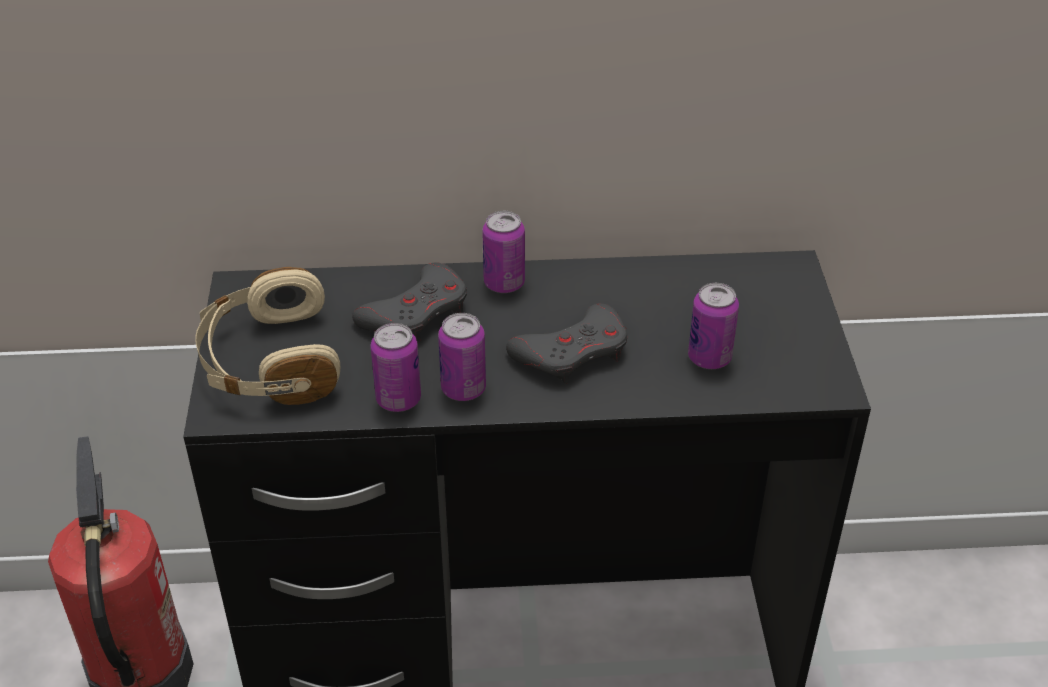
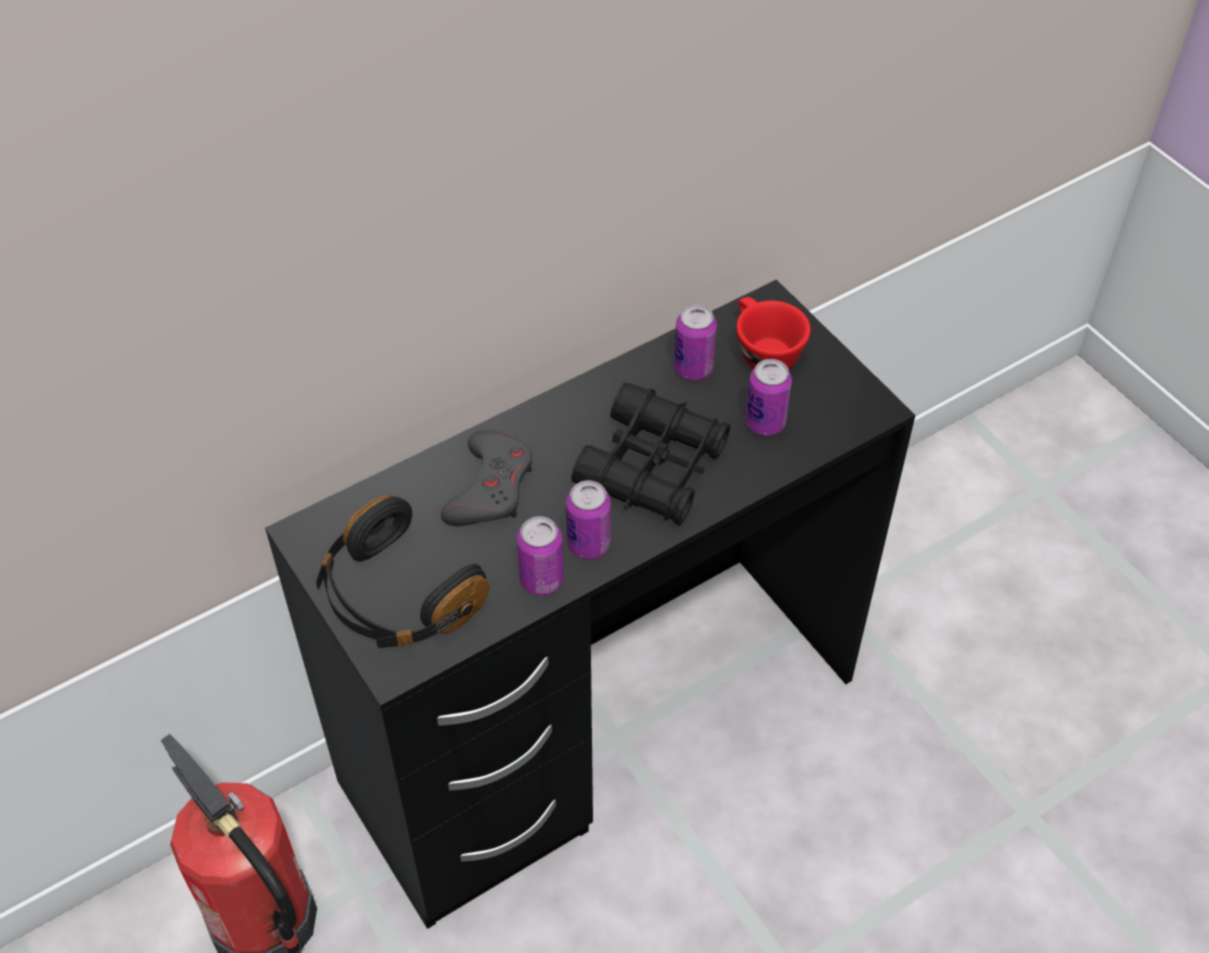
camera: 30 degrees left, 10 degrees up
(269, 362) = (398, 597): beige headphones -> black headphones
(504, 283) = (544, 424): can -> can (693, 368)
(573, 352) = (652, 467): grey game controller -> black binoculars
(754, 301) = (763, 351): none -> red cup

